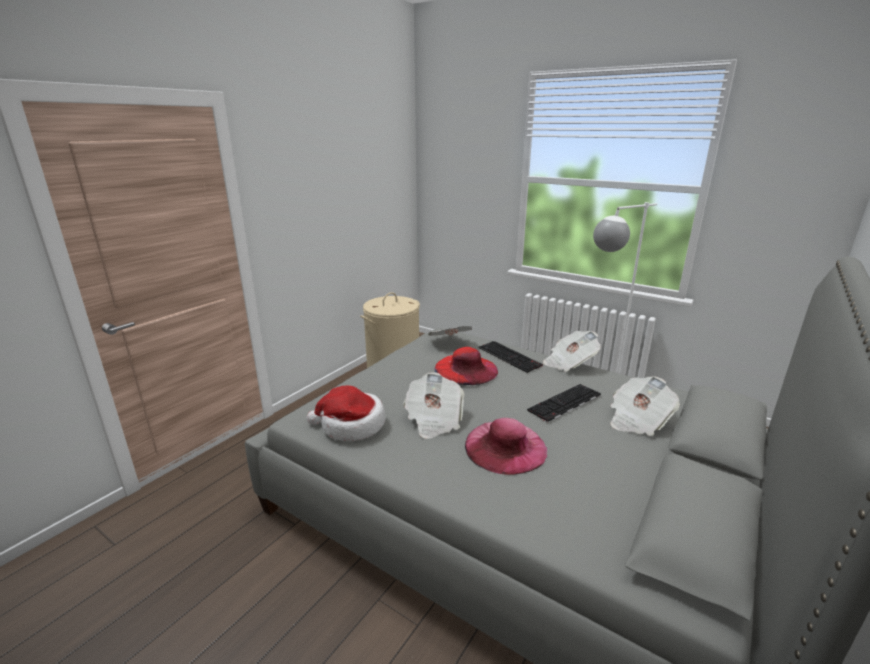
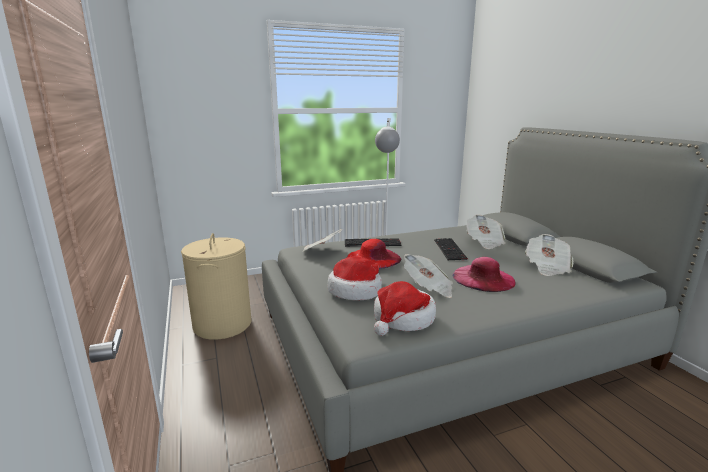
camera: 55 degrees left, 5 degrees down
(385, 386) = (355, 290): none -> hat
(569, 363) = (403, 233): newspaper -> newspaper (547, 267)

